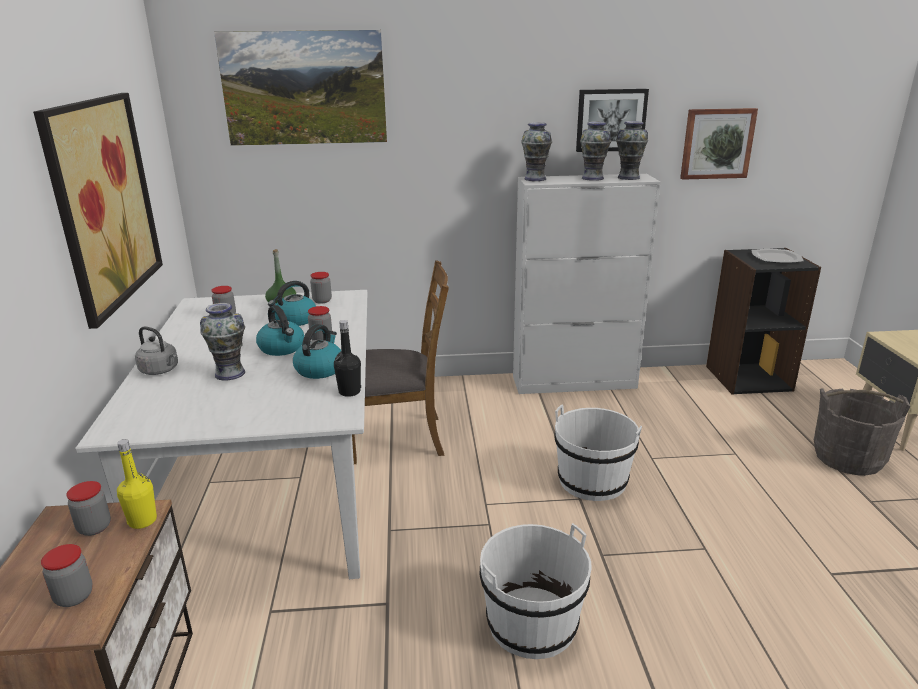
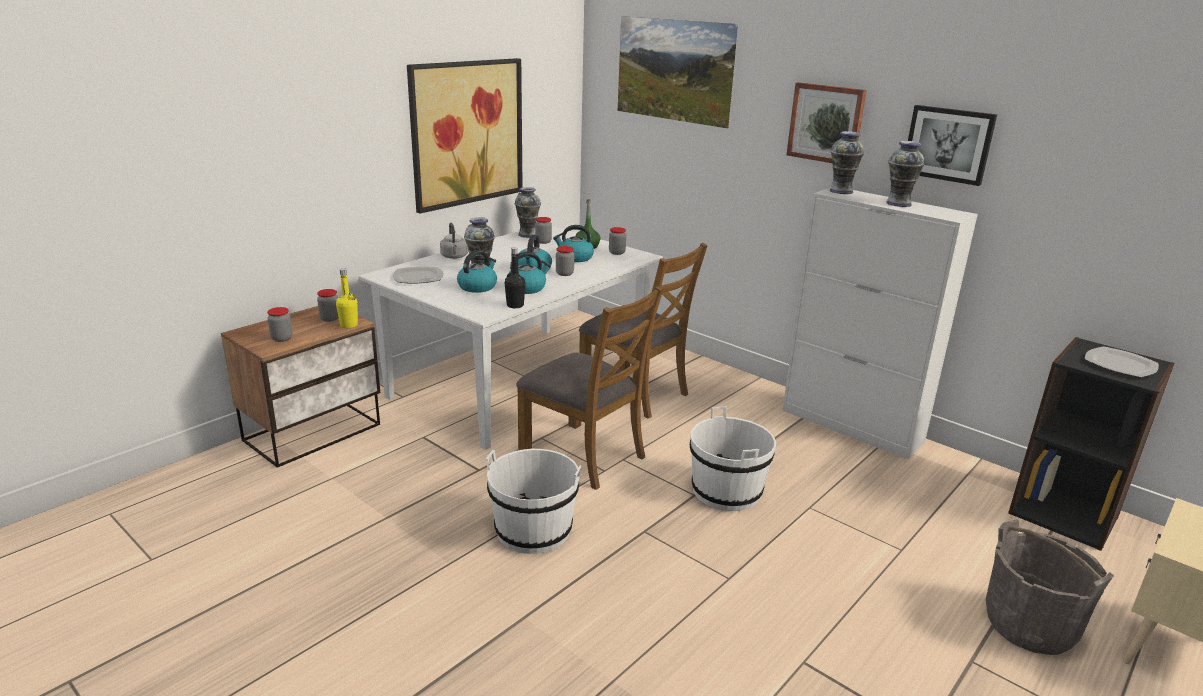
camera: 45 degrees right, 0 degrees up
(170, 412) = (419, 277): none -> plate
(265, 391) = (477, 287): none -> kettle
(451, 521) = (584, 455): none -> brown chair
(628, 177) = (938, 212): vase -> vase (527, 235)
(716, 143) = (1084, 197): picture -> picture (826, 123)

